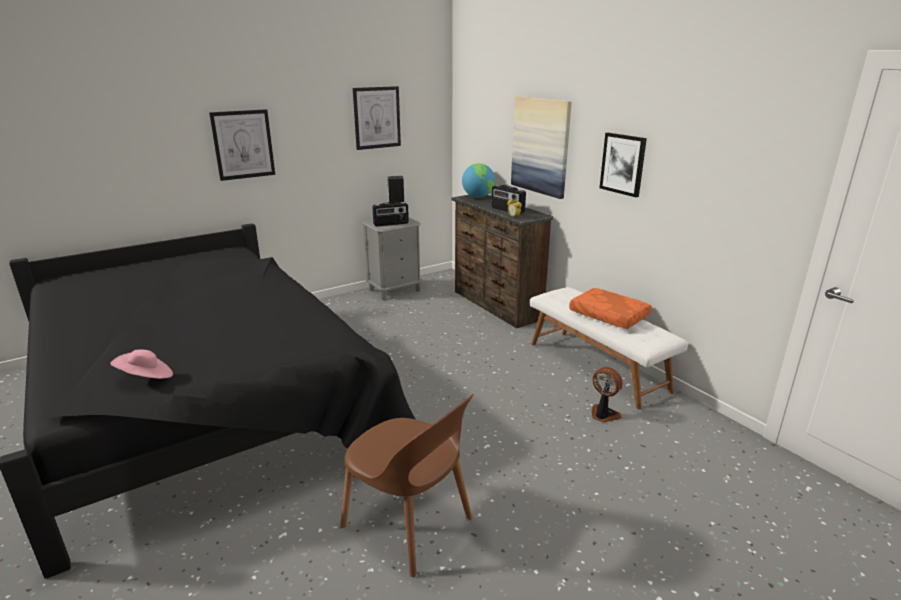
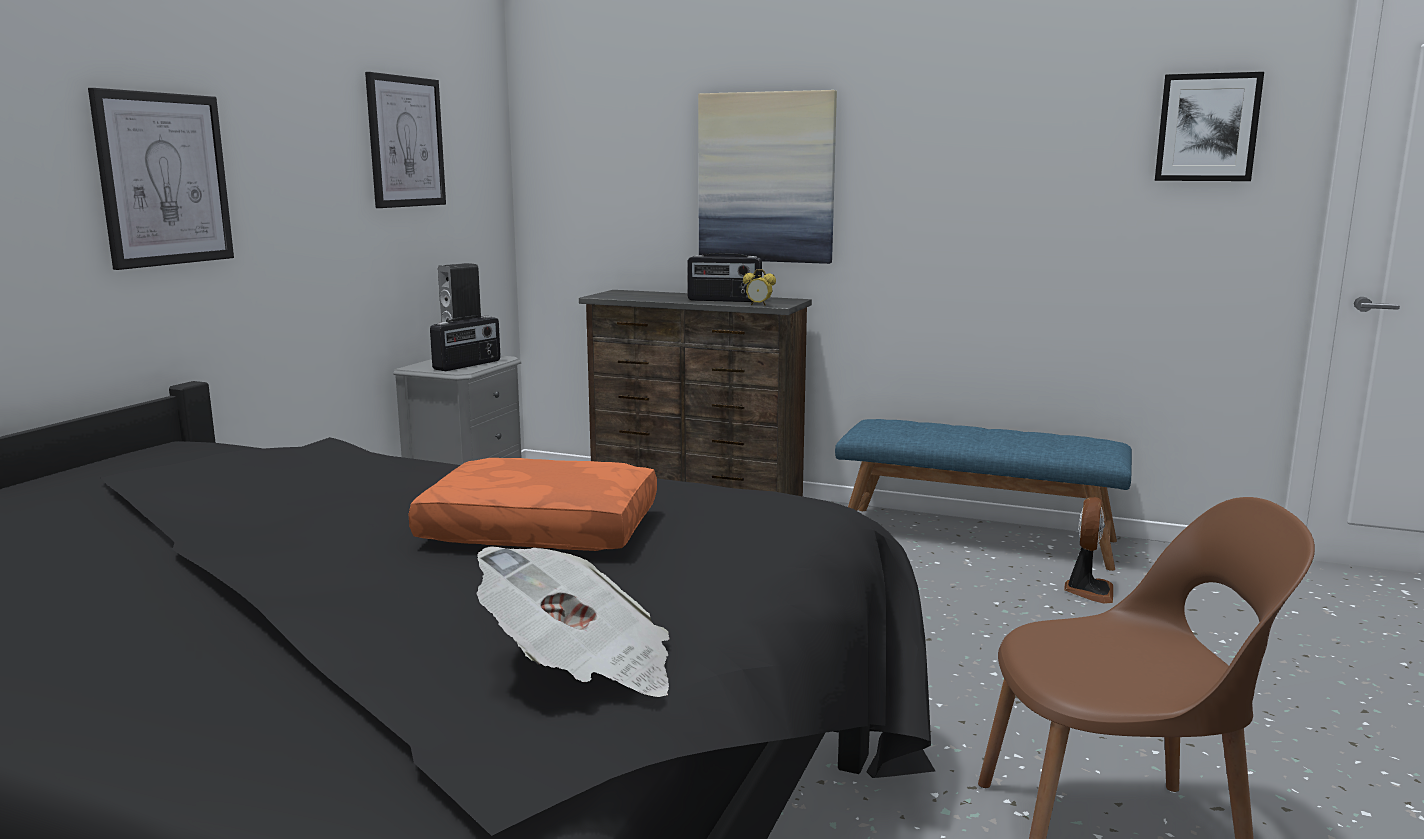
camera: 35 degrees left, 10 degrees down
(146, 378) = (582, 668): pink hat -> newspaper
(478, 197) = (626, 293): globe -> none
(597, 366) = (977, 536): white bench -> blue bench
(603, 415) = (1088, 591): fan -> fan turned 105 degrees clockwise
(607, 316) = (994, 437): orange pillow -> orange pillow (537, 531)
(623, 164) = (962, 182): picture -> picture (1207, 127)

